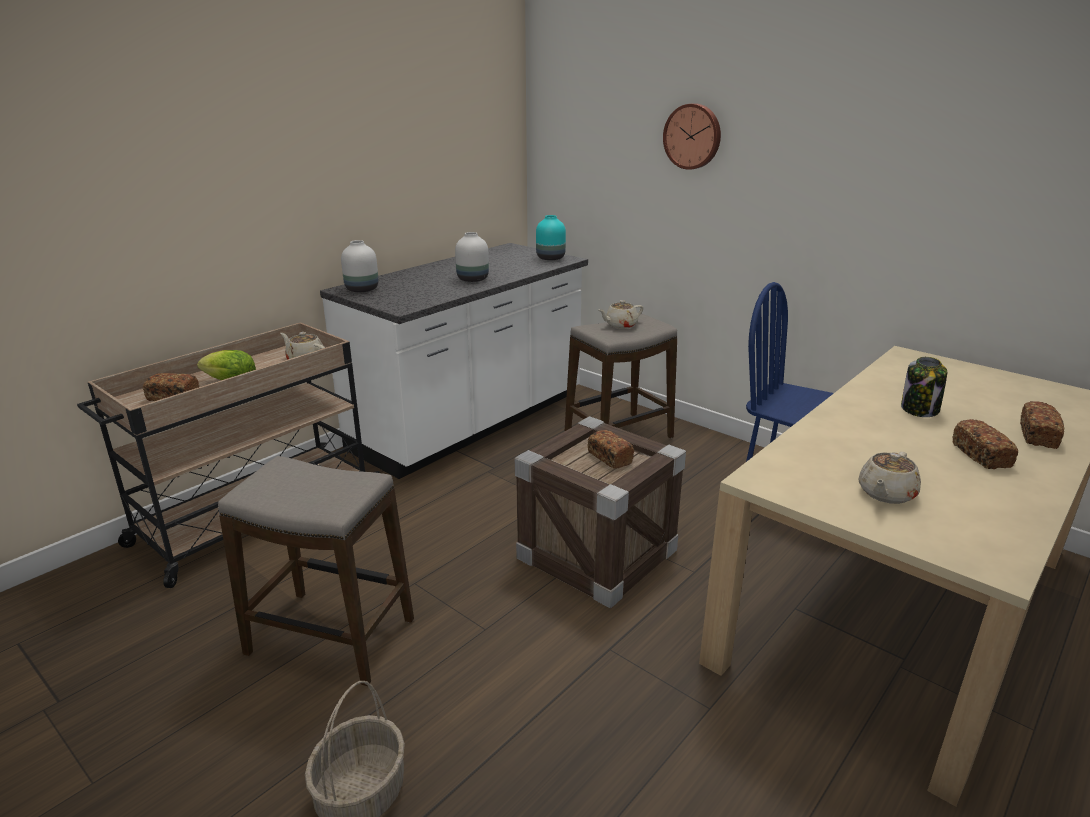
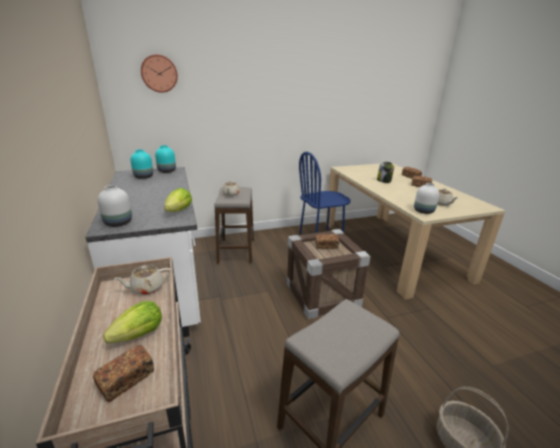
camera: 60 degrees left, 0 degrees up
(426, 299) = (179, 211): none -> lettuce
(473, 279) = (166, 193): white vase -> white vase (424, 211)
(509, 257) = (143, 177): none -> turquoise vase
(693, 136) = (229, 91): wall clock -> wall clock (159, 73)

